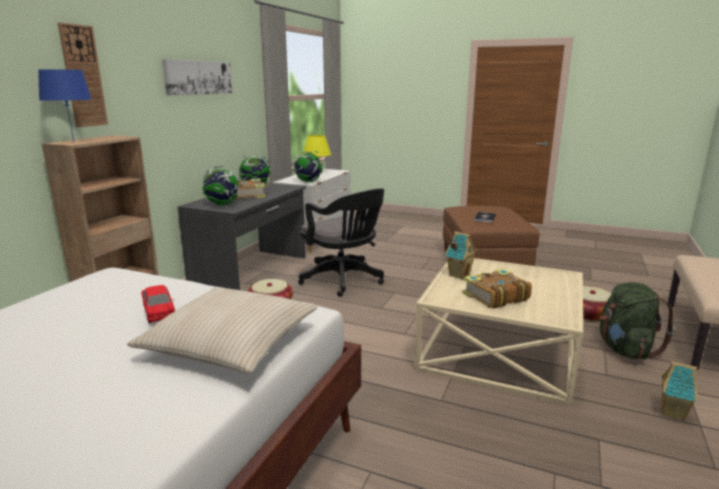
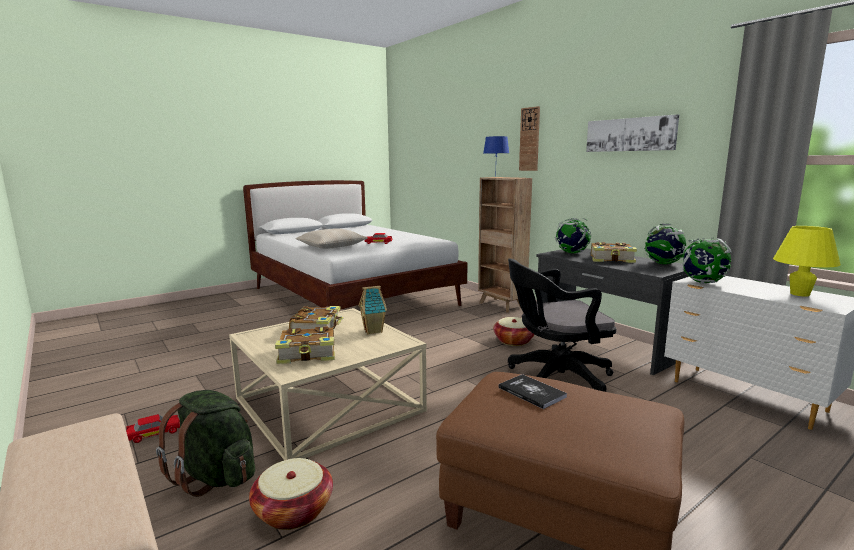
camera: 120 degrees right, 5 degrees down
(538, 281) = (308, 354): none -> book
(673, 413) = (154, 433): toy house -> red toy car

